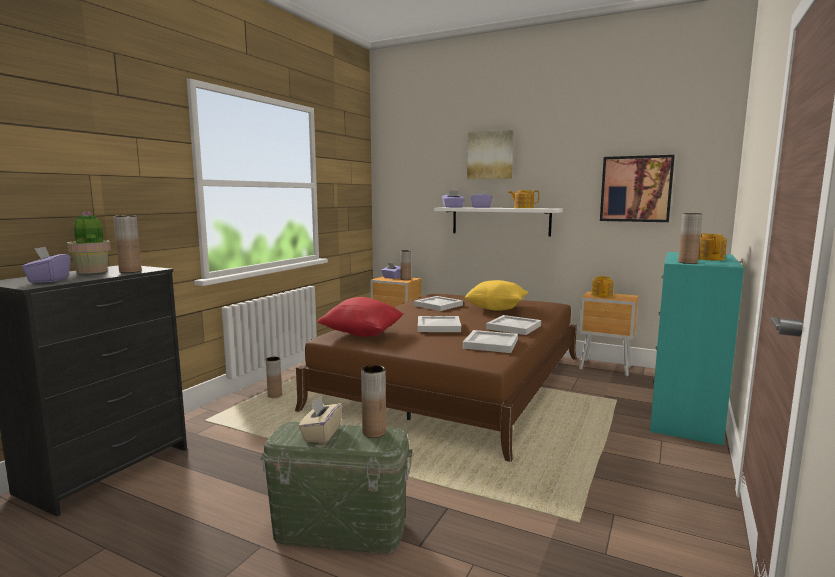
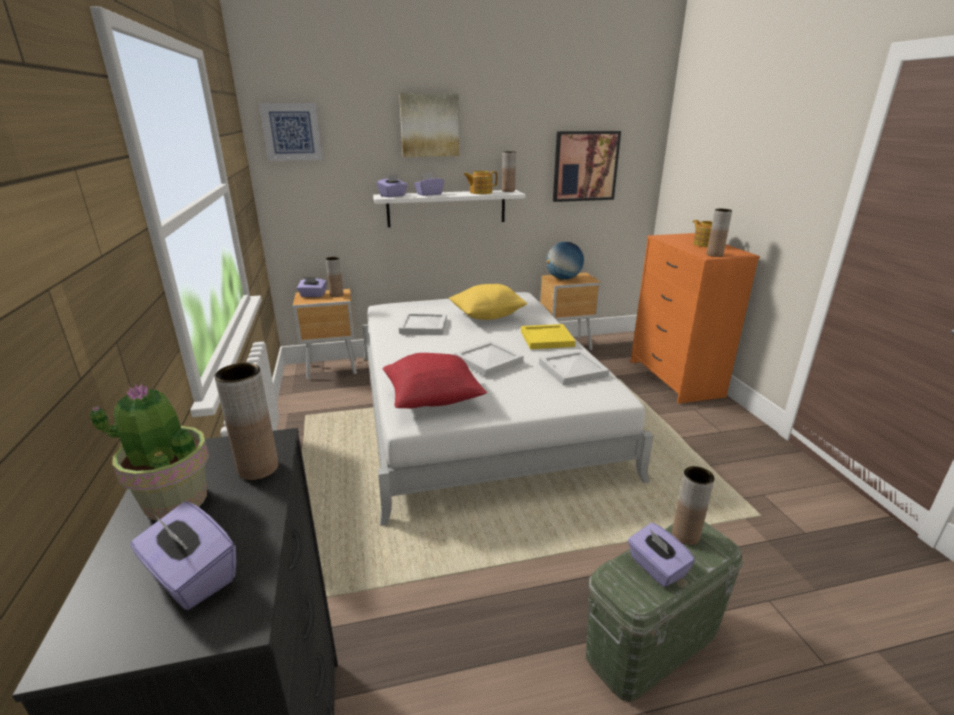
camera: 40 degrees left, 15 degrees up
(275, 396) = (317, 516): brown vase -> brown vase (508, 191)
(321, 434) = (656, 567): beige tissue box -> purple tissue box
(397, 162) = (292, 132): none -> picture
(455, 381) = (478, 408): brown bed -> white bed
(514, 327) = (547, 338): white tray -> yellow tray
(602, 295) = (563, 278): teapot -> globe
(684, 416) = (674, 378): turquoise dresser -> orange dresser

